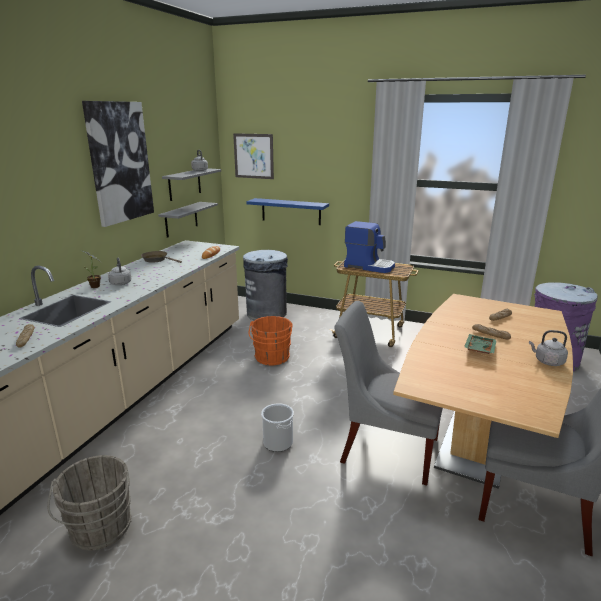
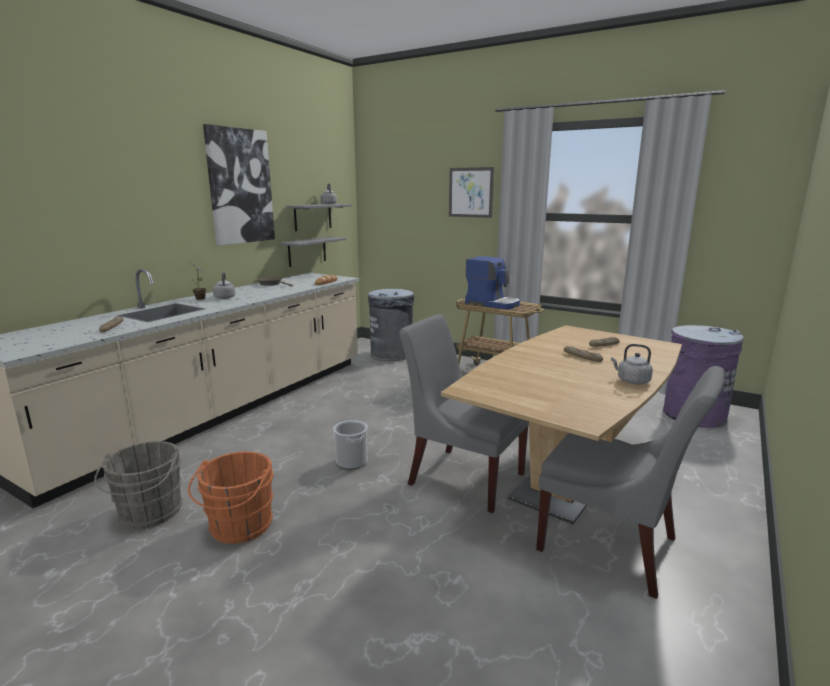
camera: 10 degrees right, 5 degrees down
(253, 156) = (387, 193): picture -> picture (470, 192)
(271, 358) = (379, 392): orange bucket -> orange bucket (239, 527)
(291, 211) = (422, 249): blue shelf -> none
(478, 349) = (559, 367): green tray -> none

